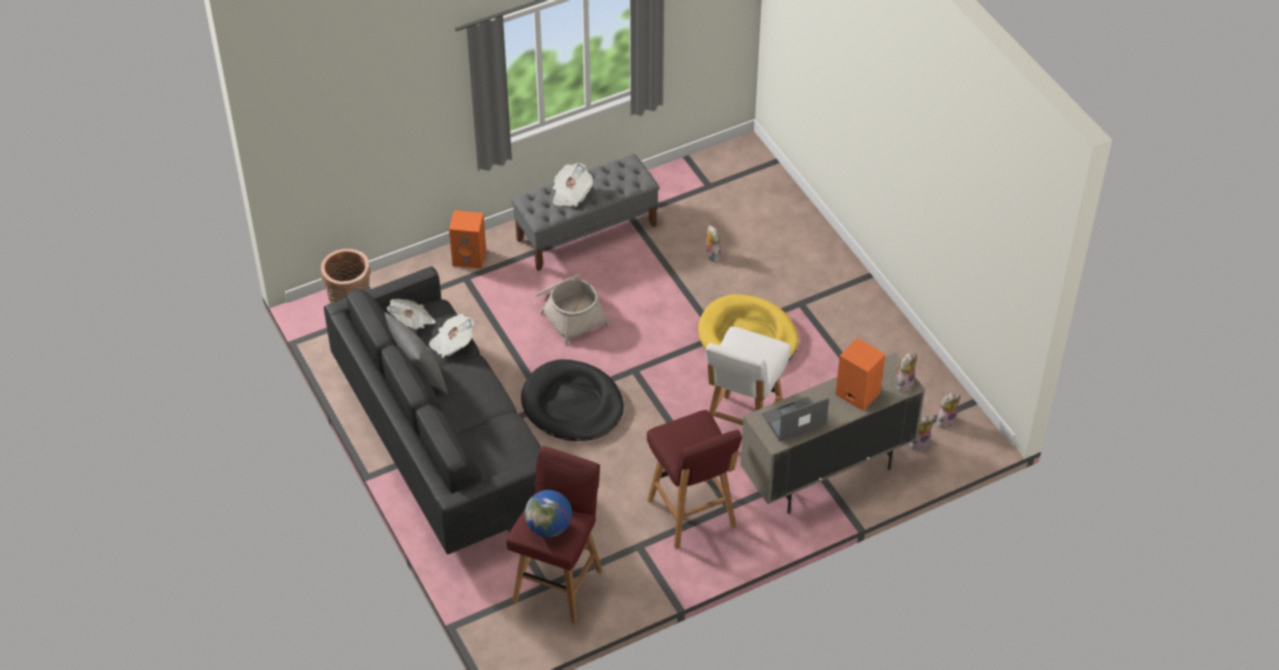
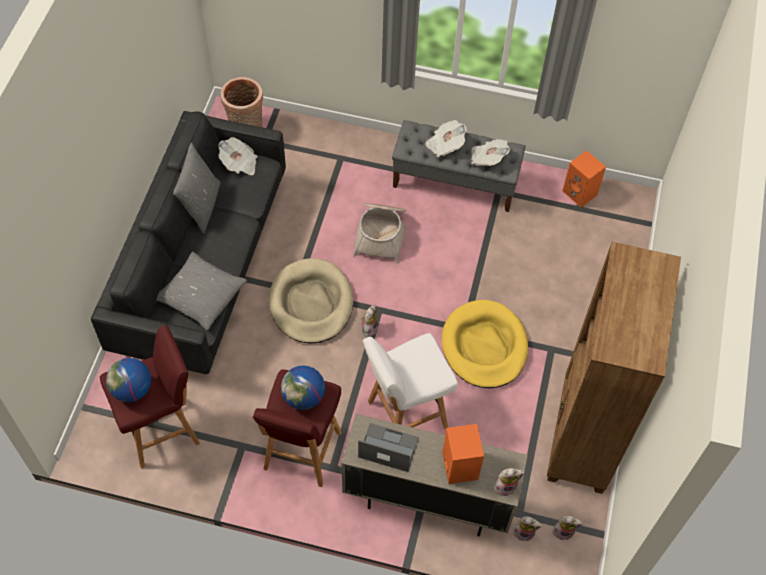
camera: 40 degrees right, 10 degrees up
(452, 343) = (246, 198): newspaper -> newspaper (487, 158)
(470, 257) = (359, 145): orange speaker -> orange speaker (580, 193)
(503, 439) = (201, 295): none -> grey pillow
(572, 405) = (311, 303): black dog bed -> beige dog bed
(690, 434) = (304, 397): none -> globe
(711, 255) = (525, 263): plush toy -> plush toy (368, 328)
(889, 348) = (582, 437): none -> brown bookcase

